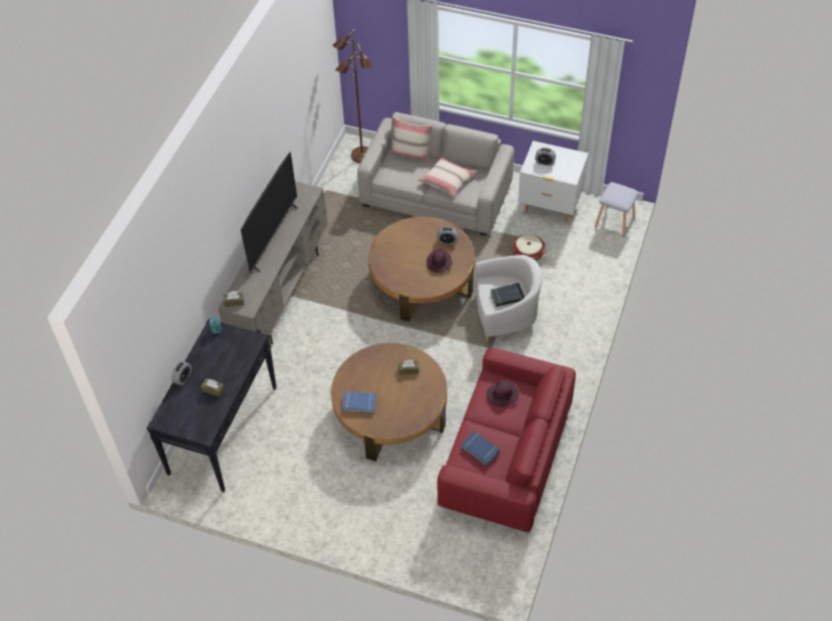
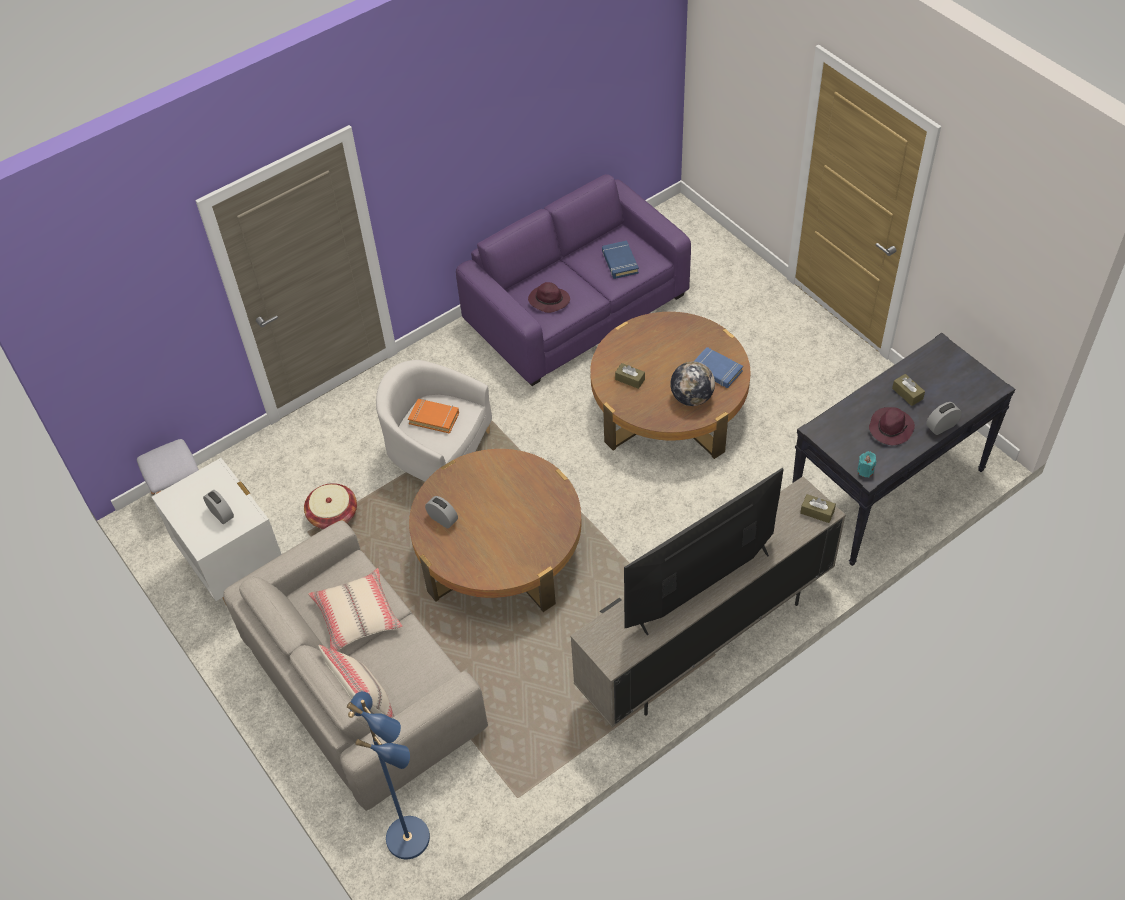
camera: 145 degrees left, 0 degrees up
(361, 156) = (409, 837): brown floor lamp -> blue floor lamp
(362, 377) = (691, 398): none -> globe
(439, 263) = (480, 493): purple hat -> purple hat (890, 428)
(506, 454) = (576, 308): red sofa -> purple sofa
(507, 297) = (434, 418): black book -> orange book

